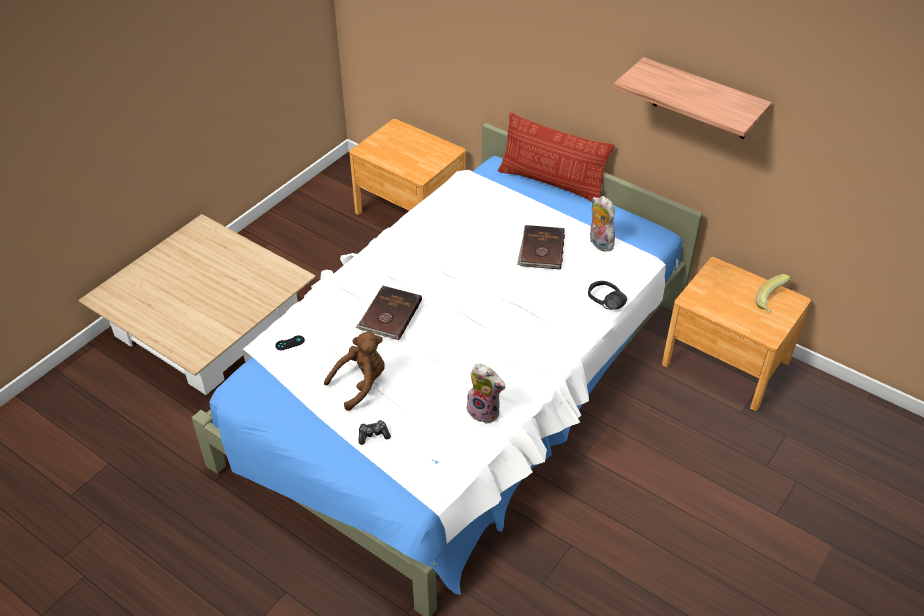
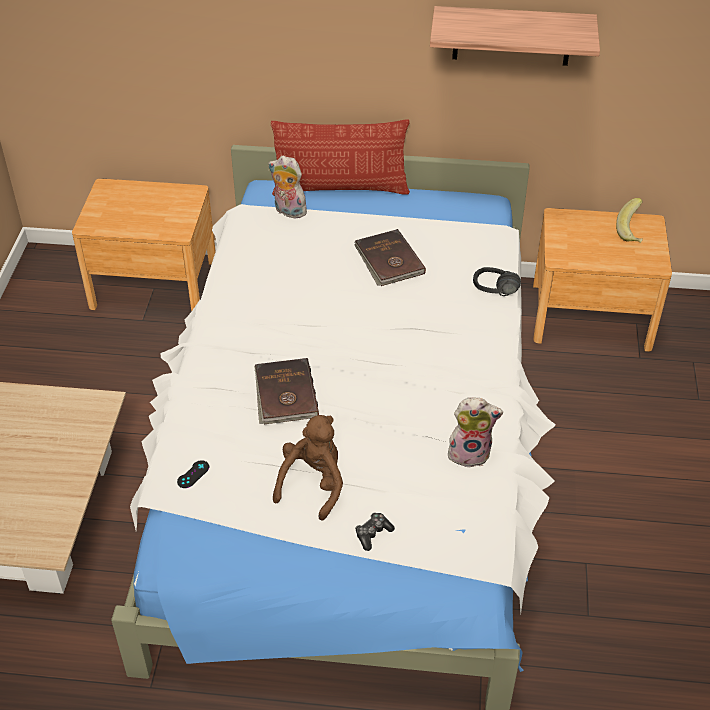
camera: 30 degrees left, 0 degrees up
(599, 243) = (440, 232): plush toy -> plush toy (288, 211)

